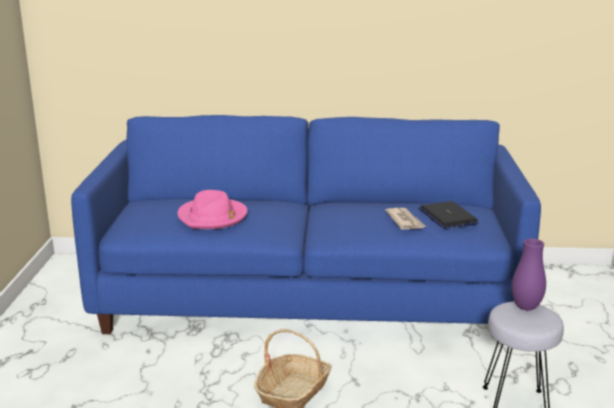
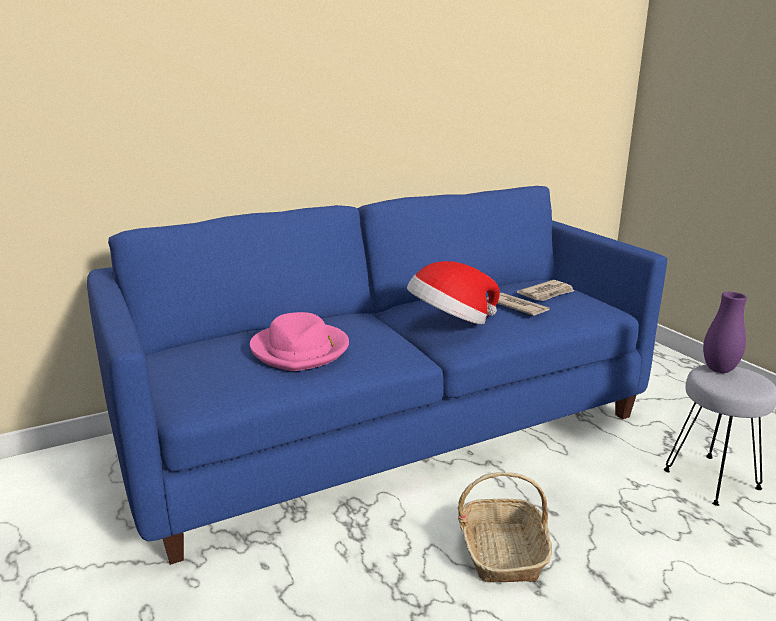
camera: 30 degrees left, 0 degrees up
(335, 221) = (450, 322): none -> hat
(447, 216) = (547, 293): laptop -> newspaper

